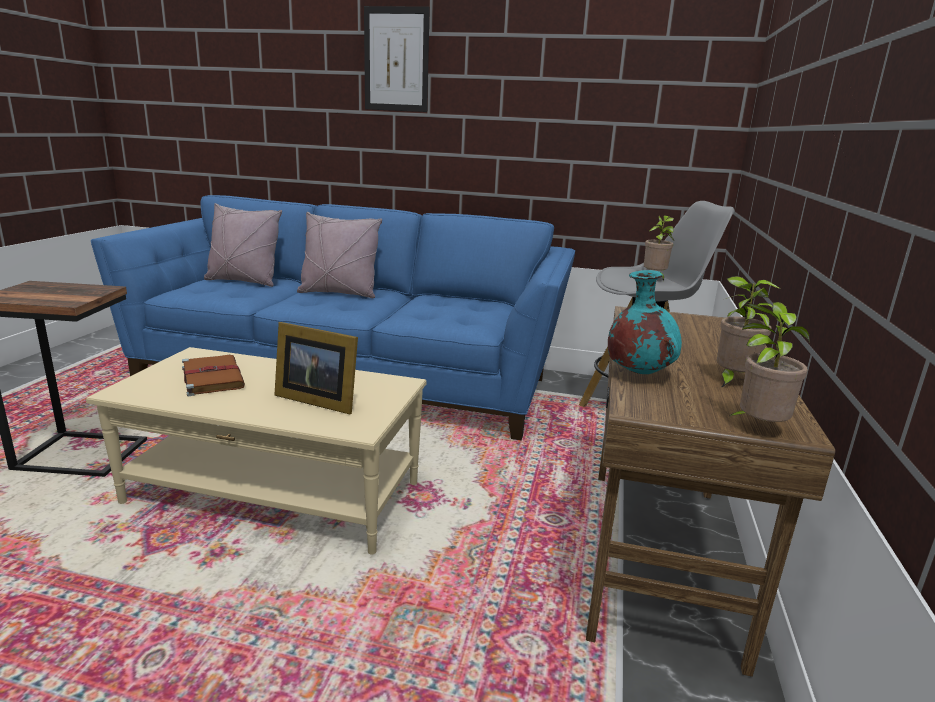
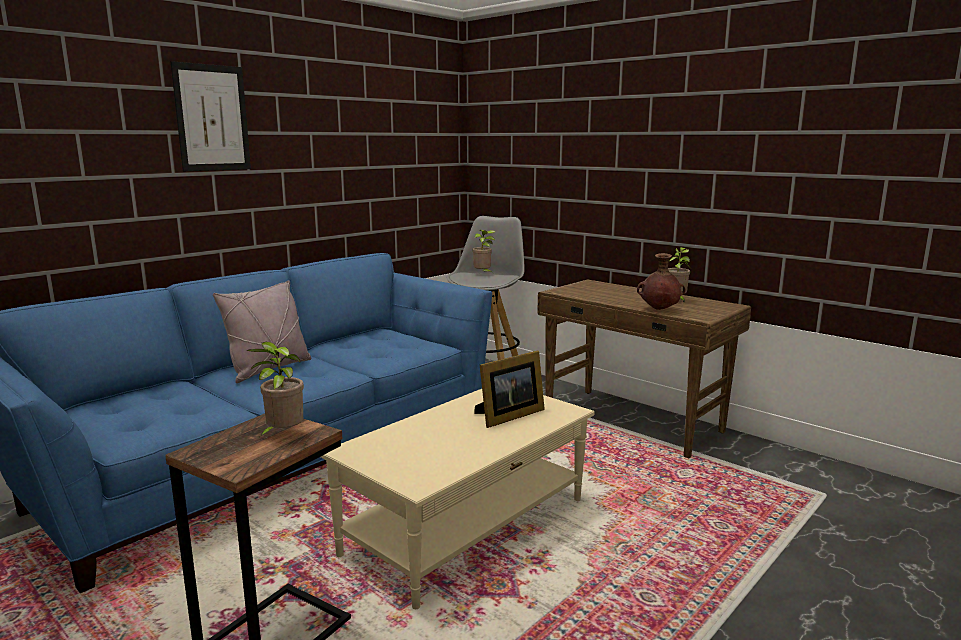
camera: 60 degrees left, 5 degrees down
(212, 377) = (421, 446): brown book -> none
(243, 281) = (143, 401): purple pillow -> none
(637, 374) = (659, 310): turquoise vase -> brown vase
(757, 428) = (729, 309): potted plant -> potted plant (283, 435)

